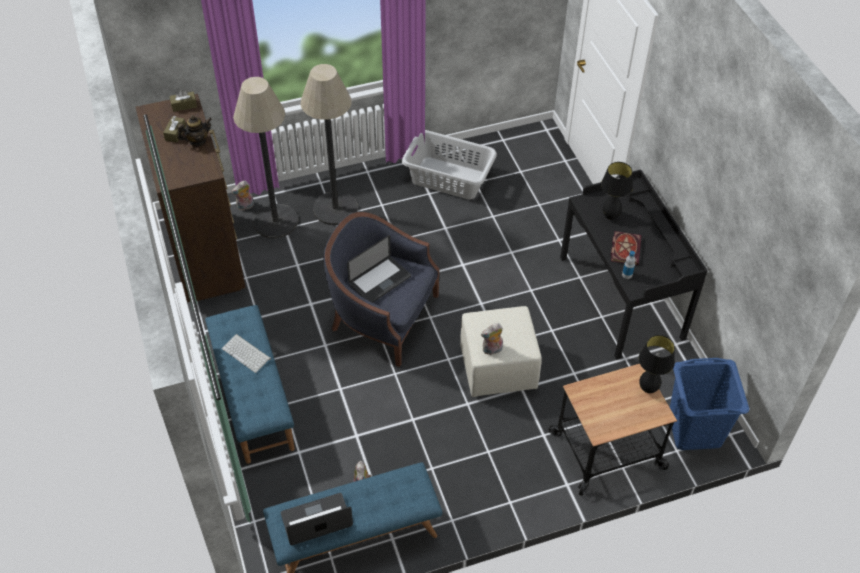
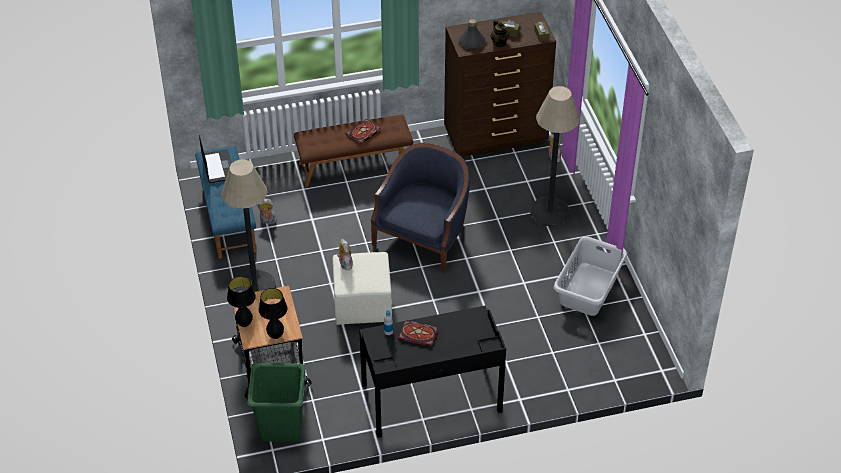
camera: 95 degrees right, 5 degrees down
(194, 166) = (471, 42): none -> grey bottle
(247, 353) = (363, 133): keyboard -> book
(253, 398) = (354, 165): blue bench -> brown bench
(275, 221) = (535, 175): floor lamp -> floor lamp (255, 286)
(380, 281) = (424, 202): laptop -> none
(610, 216) = (458, 330): black table lamp -> black table lamp (244, 324)
(694, 430) = (280, 425): blue laundry basket -> green laundry basket

